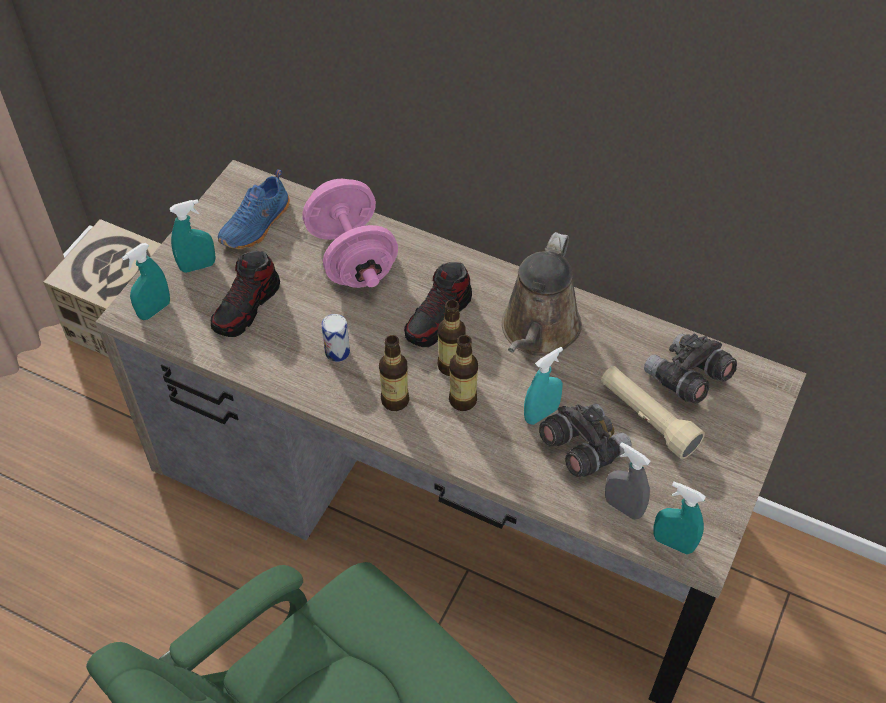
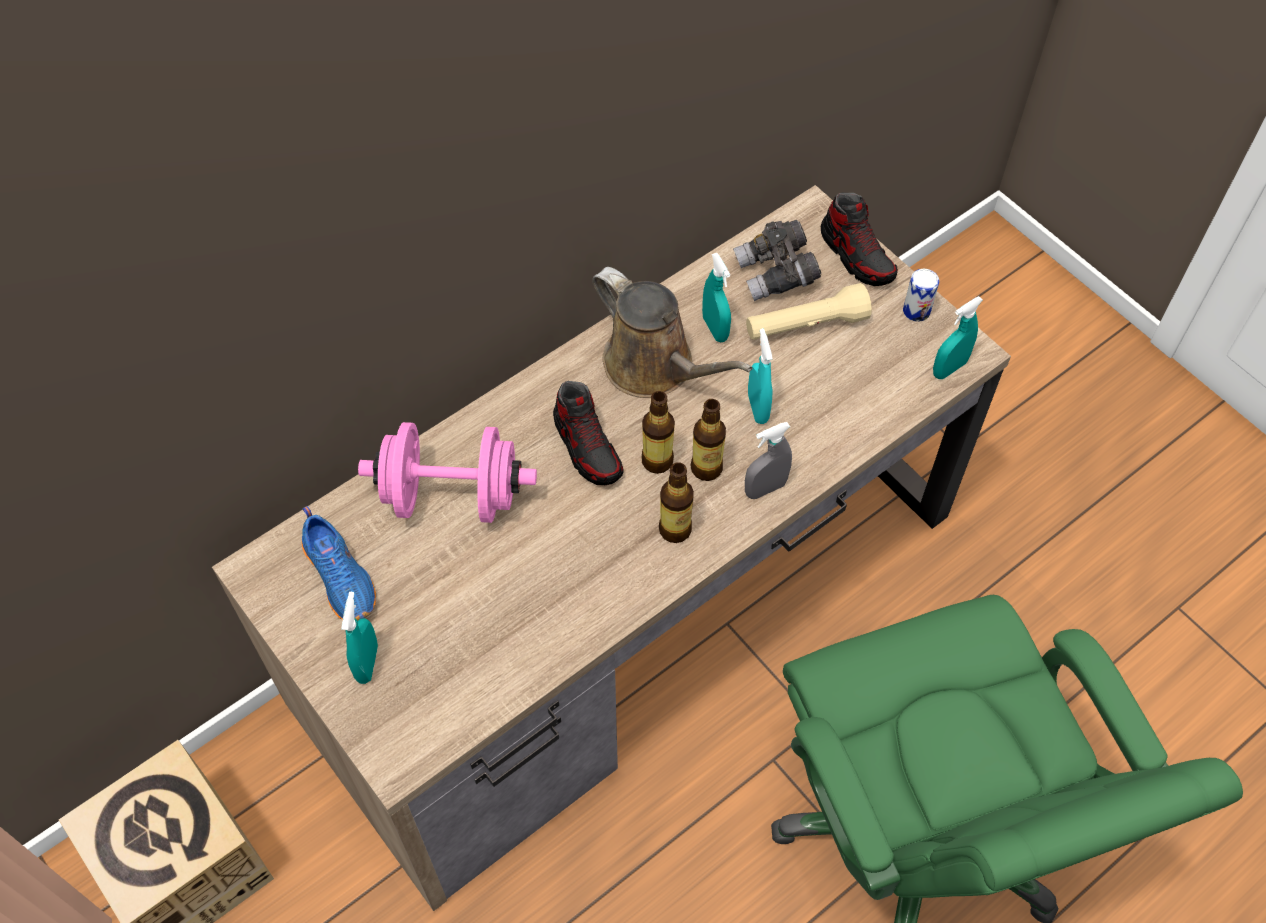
camera: 65 degrees left, 5 degrees up
(154, 310) = (409, 734): turquoise spray bottle -> turquoise spray bottle (715, 328)
(246, 307) = (464, 630): shoe -> shoe (857, 255)
(337, 352) = (580, 560): can -> can (916, 311)
(582, 448) = (814, 392): grey binoculars -> none
(623, 507) = (895, 389): grey spray bottle -> grey spray bottle (765, 489)

